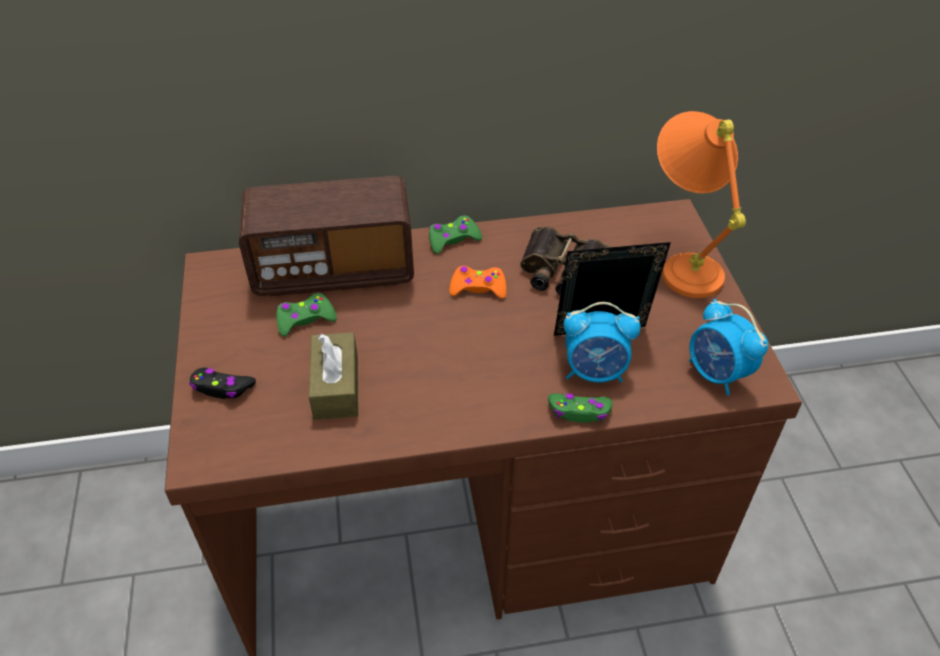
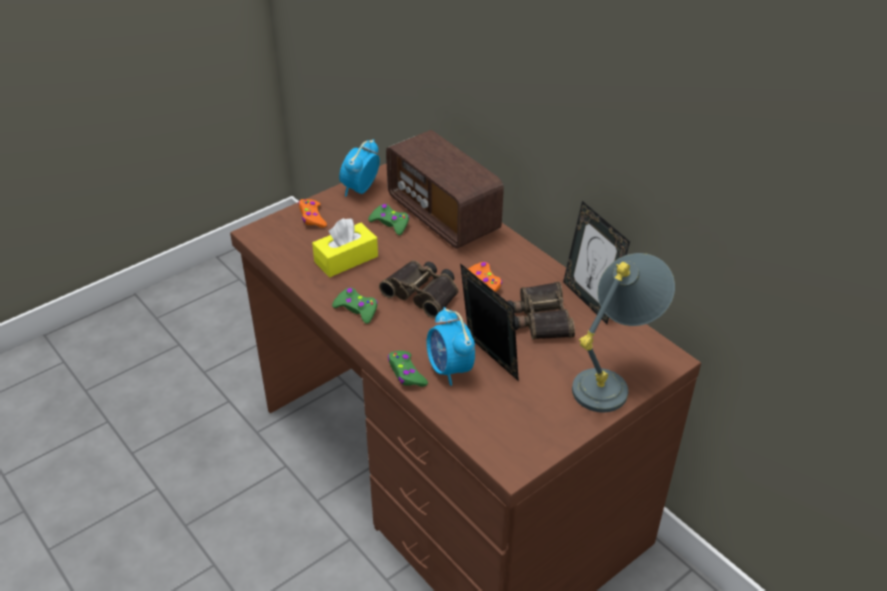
camera: 60 degrees right, 5 degrees down
(222, 388) = (312, 217): black game controller -> orange game controller
(336, 386) = (346, 259): brown tissue box -> yellow tissue box
(453, 239) = (522, 254): green game controller -> green game controller (357, 309)
(454, 341) = (423, 292): none -> binoculars
(561, 226) = (589, 300): none -> picture frame
(682, 262) = (612, 380): orange table lamp -> grey table lamp
(717, 374) = (500, 436): alarm clock -> alarm clock (360, 189)

